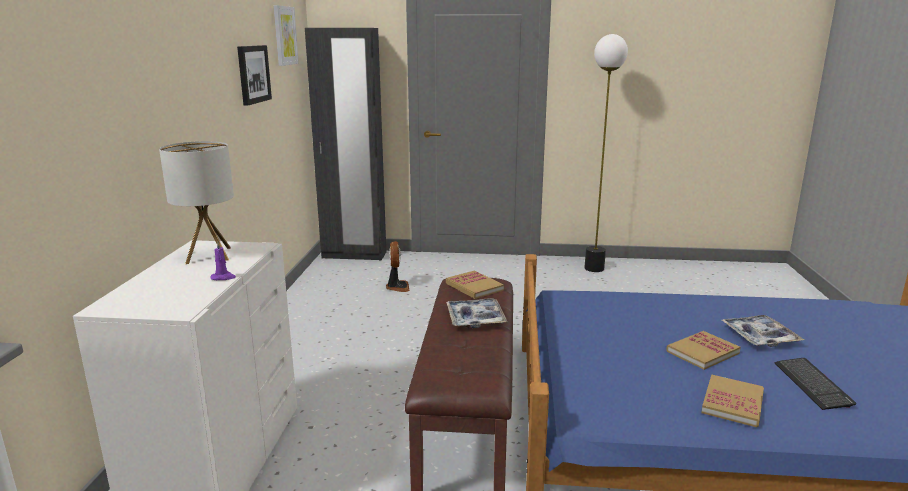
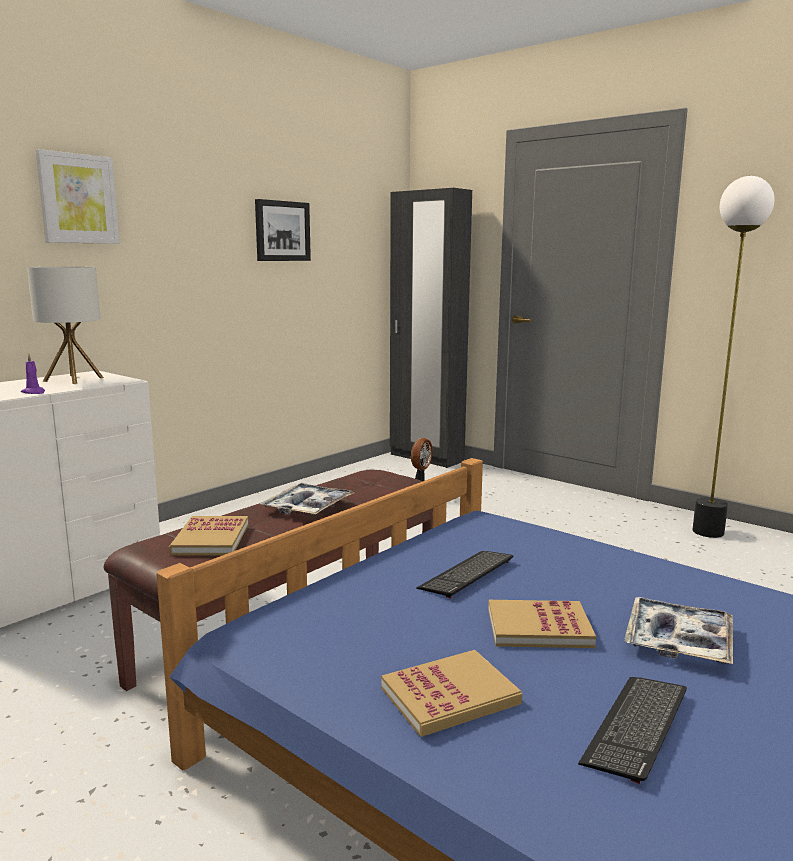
camera: 35 degrees right, 5 degrees down
(284, 35) = (354, 197): picture -> picture (78, 199)
(474, 287) = (373, 481): book -> book (211, 539)
(621, 334) = (467, 575): none -> keyboard

